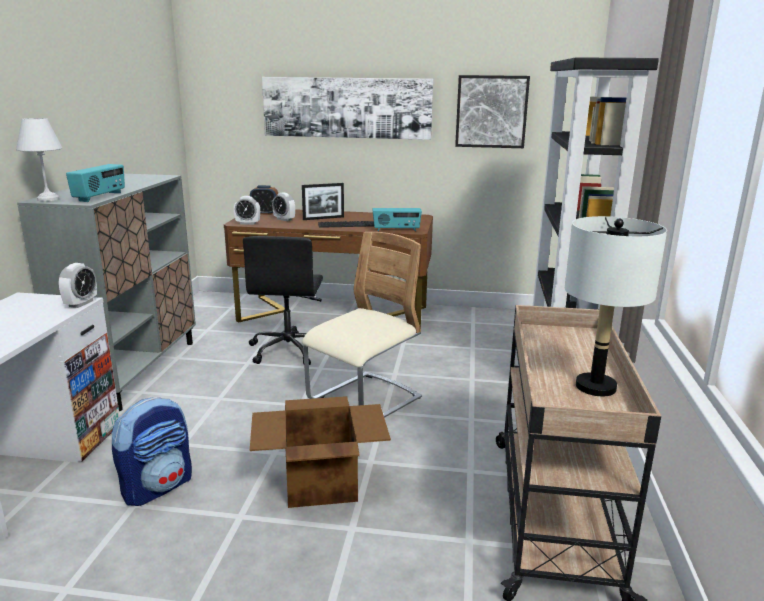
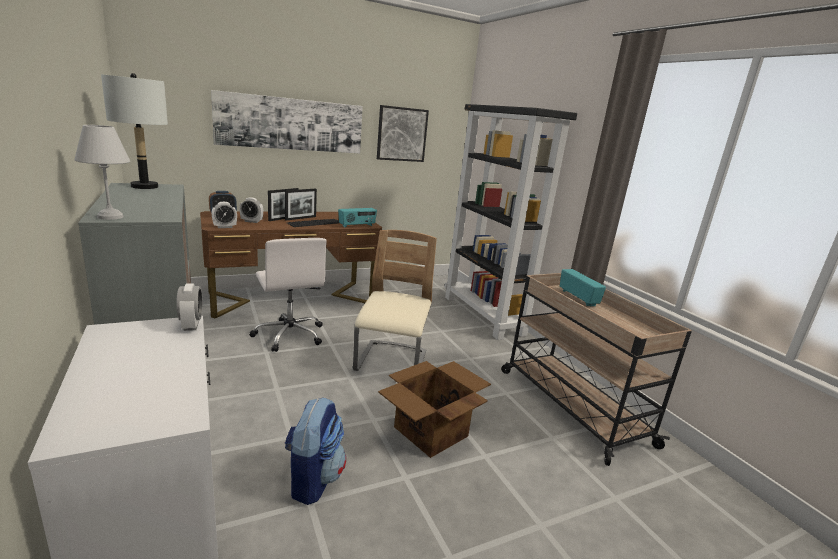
camera: 35 degrees left, 0 degrees up
(100, 197) = (166, 211): radio -> radio (578, 298)
(289, 350) = (289, 335): black office chair -> white office chair
(343, 219) = (300, 218): none -> picture frame
(595, 387) = (622, 321): white table lamp -> white table lamp (144, 187)

